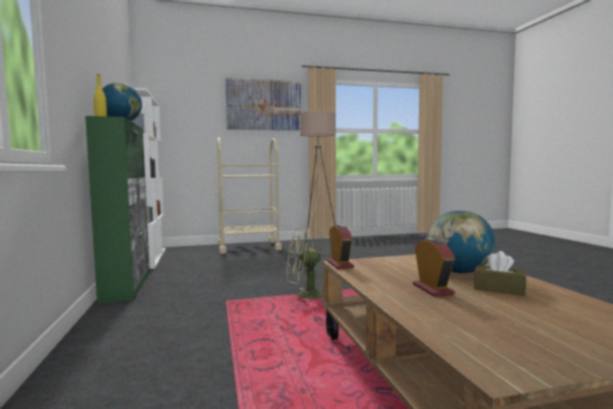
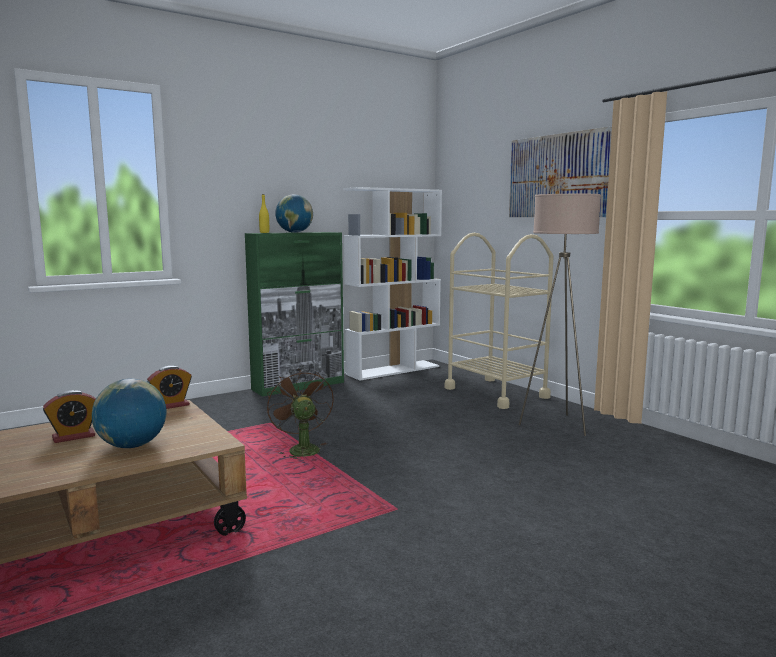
camera: 70 degrees right, 5 degrees up
(304, 295) = (301, 449): green fan -> brown fan
(499, 289) = (64, 458): brown tissue box -> none

